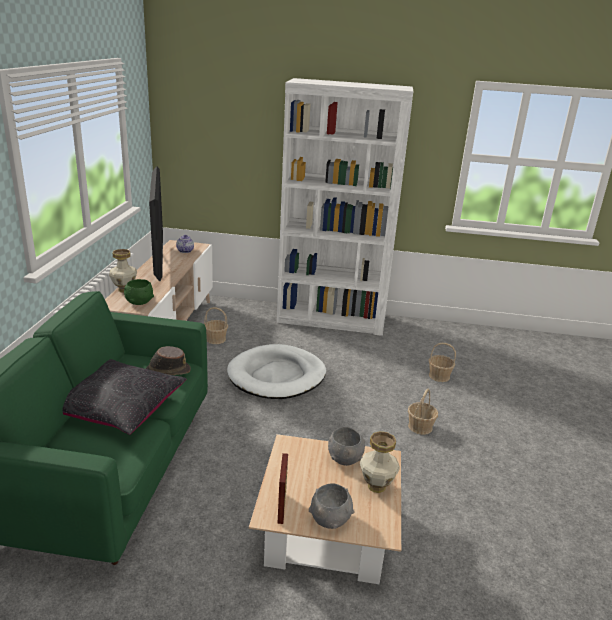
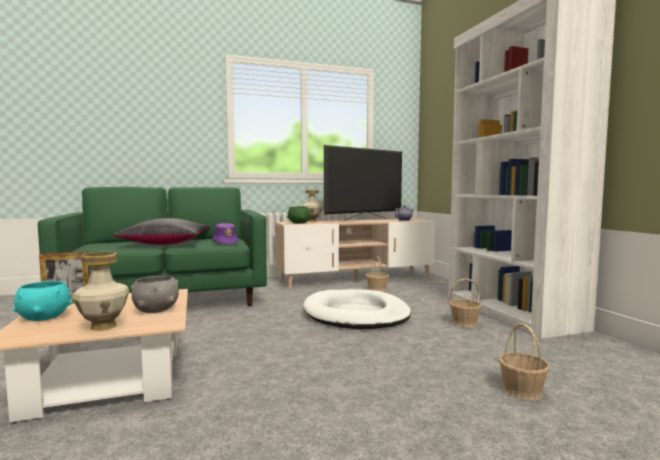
camera: 65 degrees right, 20 degrees down
(167, 371) = (225, 243): brown hat -> purple hat
(331, 519) = (44, 318): grey bowl -> turquoise bowl
(420, 427) = (359, 397): basket -> basket (464, 323)

